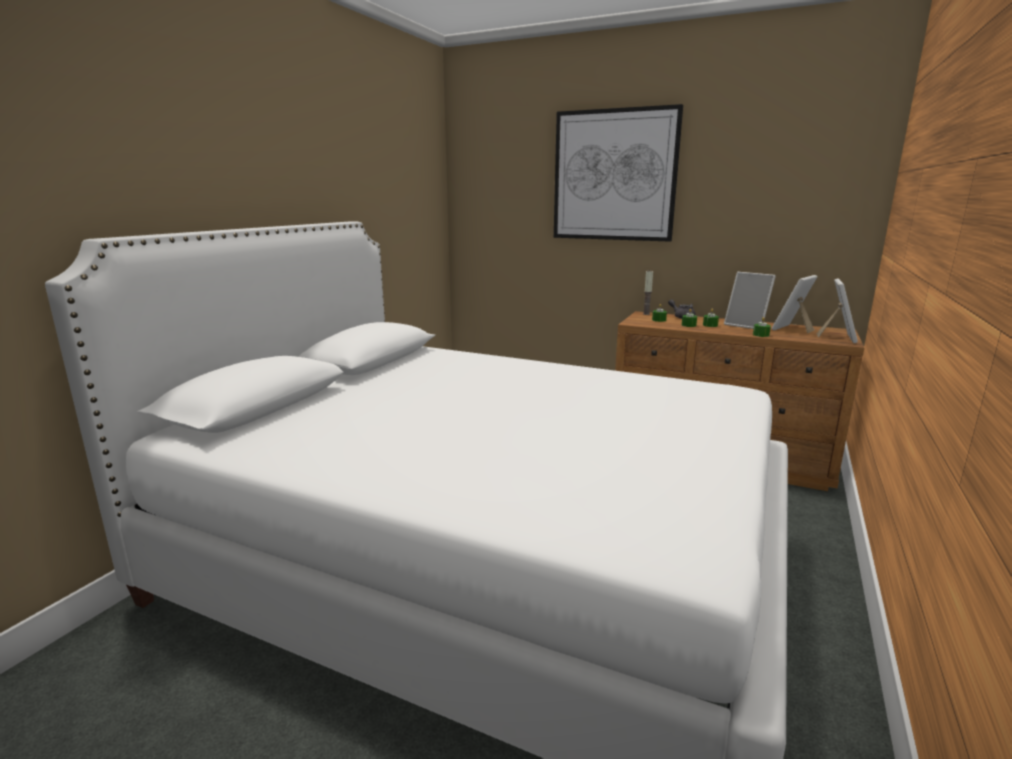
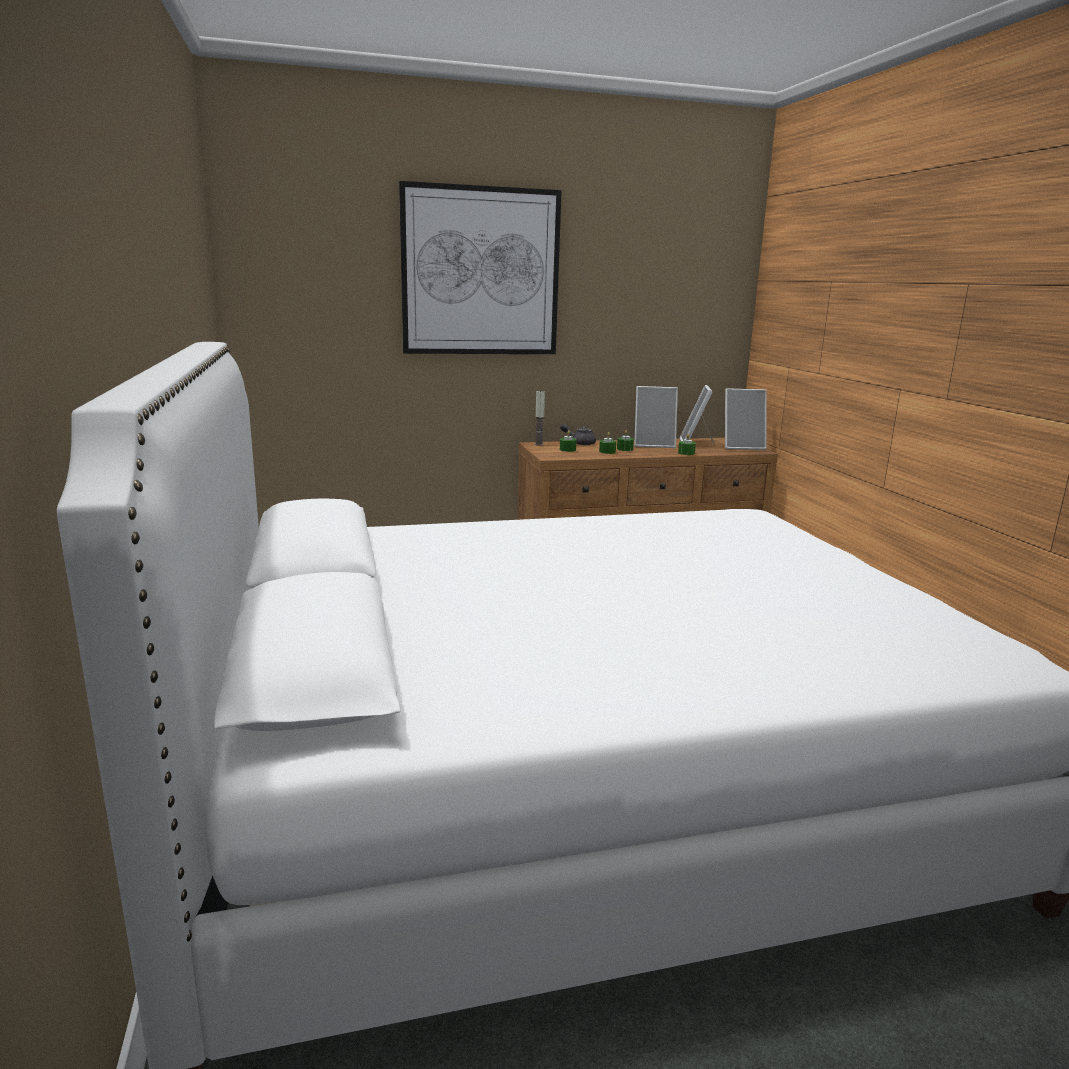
camera: 40 degrees left, 0 degrees up
(837, 337) = (742, 447): picture frame -> picture frame turned 105 degrees clockwise

